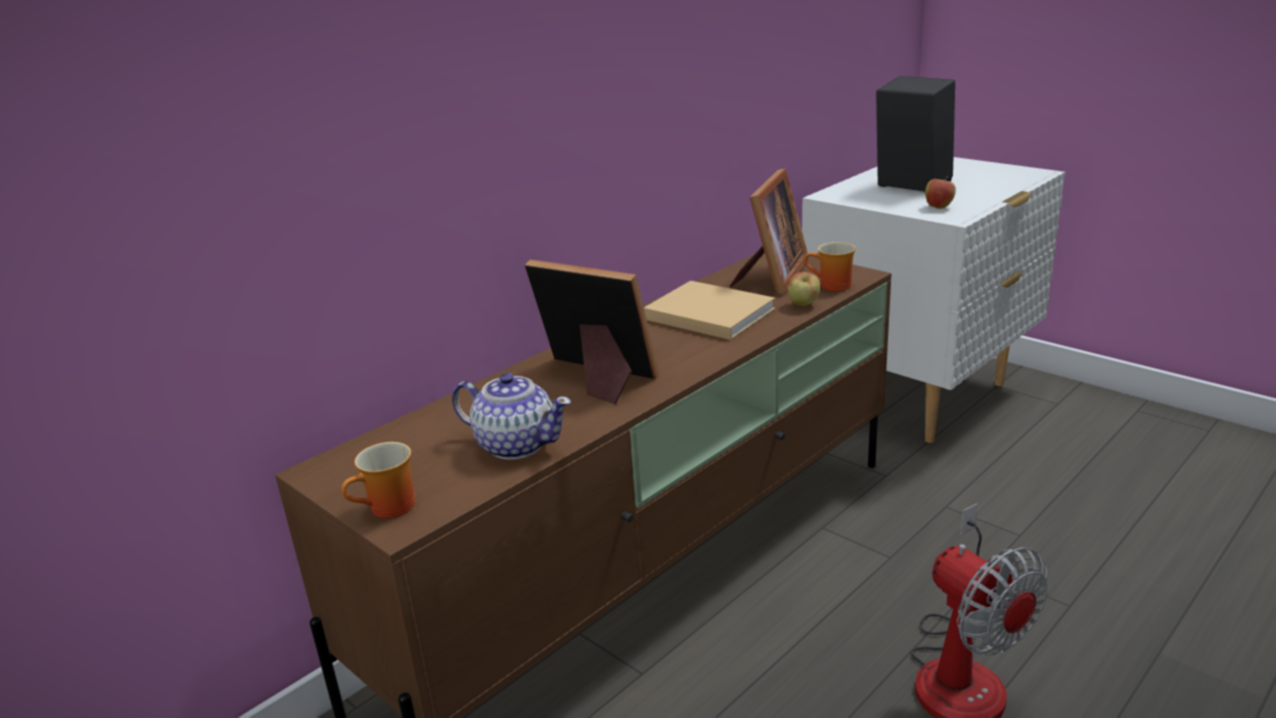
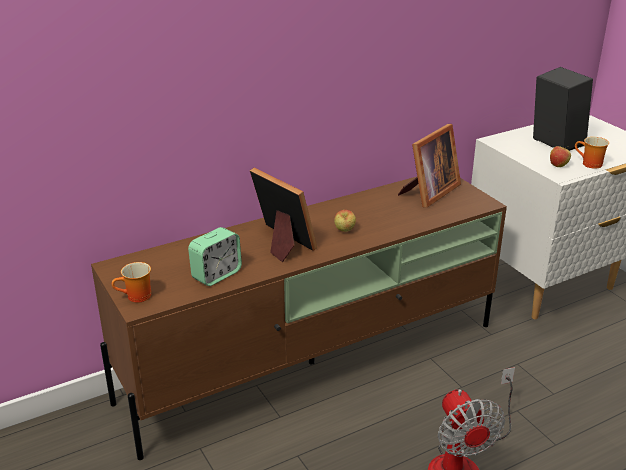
camera: 15 degrees right, 5 degrees up
(515, 445) = (216, 275): teapot -> alarm clock
(706, 313) = (371, 212): beige book -> none
(803, 305) = (433, 218): apple -> apple (344, 231)
(831, 286) = (460, 208): mug -> mug (589, 164)

